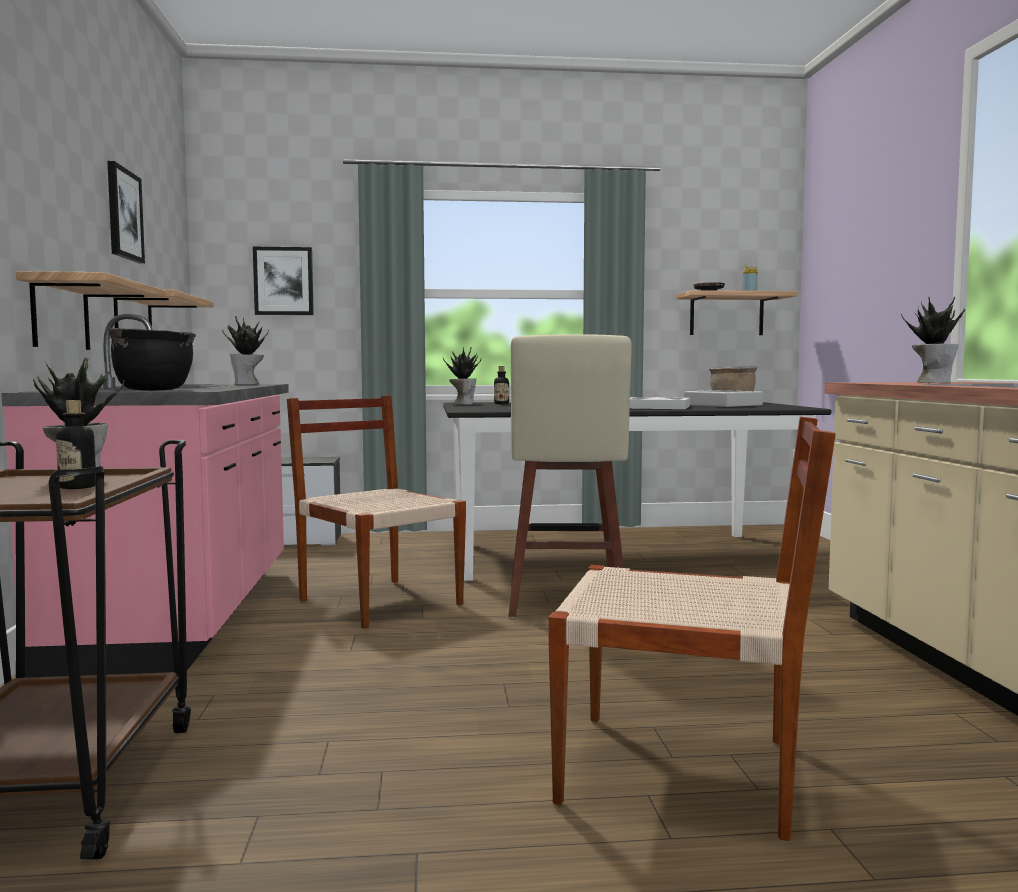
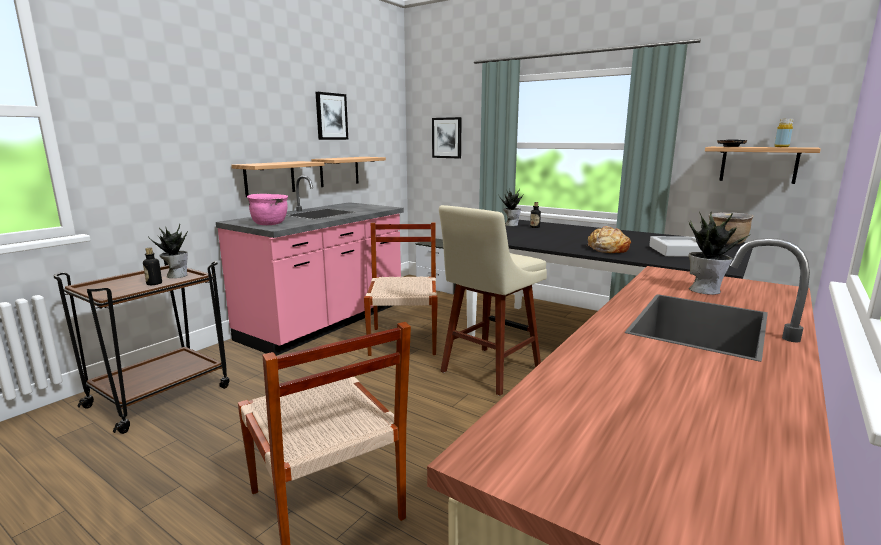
camera: 40 degrees right, 10 degrees up
(154, 390) = (270, 224): black cooking pot -> pink cooking pot
(247, 384) = (375, 208): potted plant -> none
(657, 407) = (607, 249): white tray -> bread

